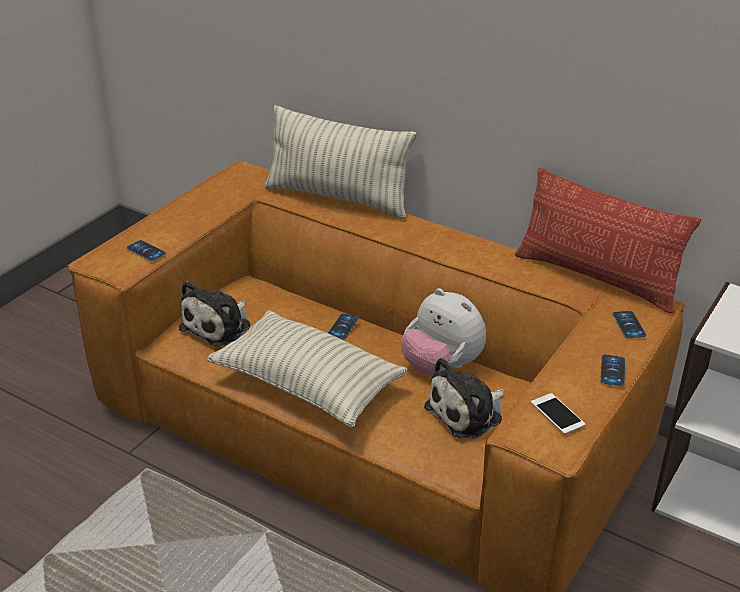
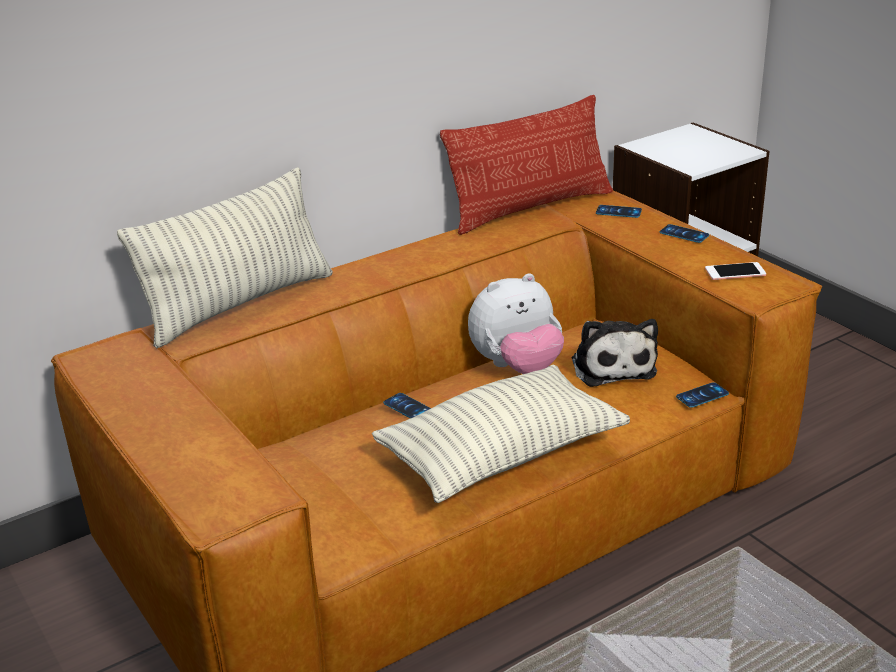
camera: 65 degrees left, 5 degrees down
(146, 251) = (226, 466): phone -> phone (702, 395)
(219, 326) = (330, 501): plush toy -> none

